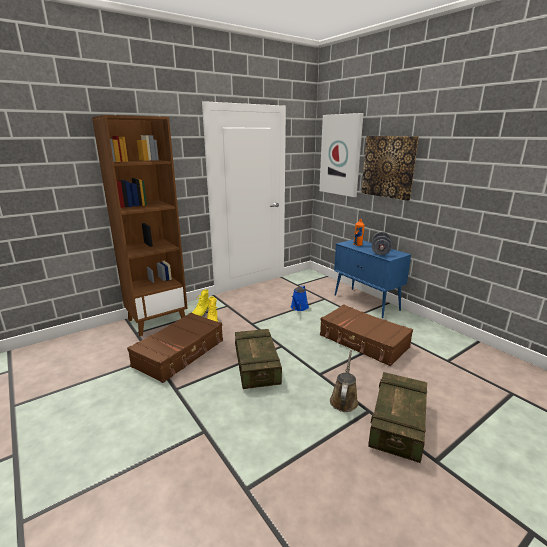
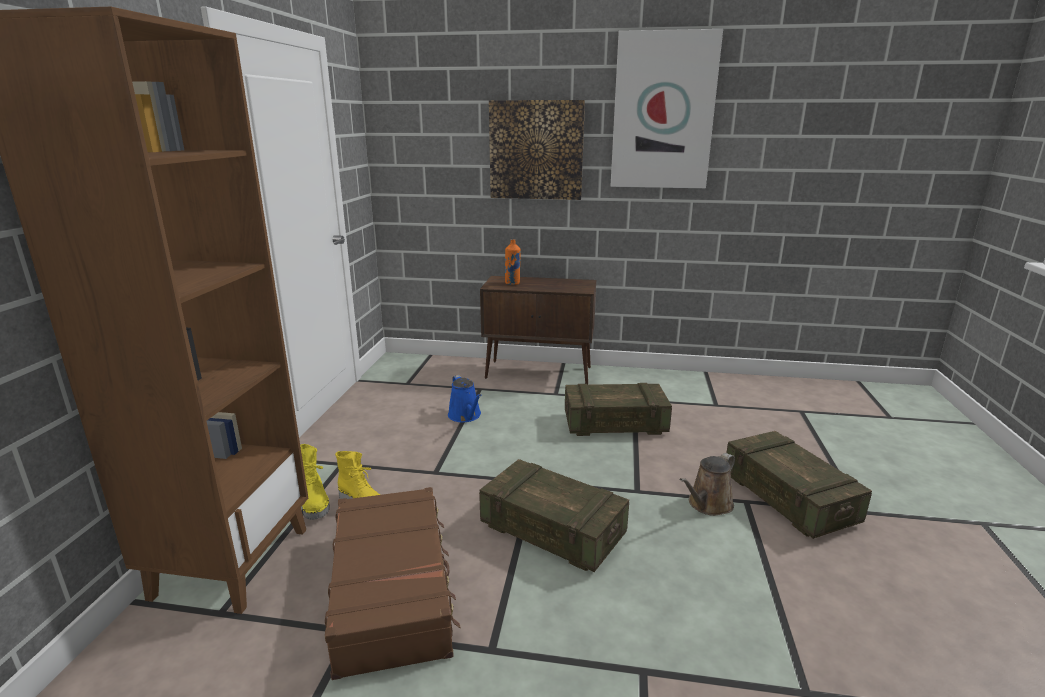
camera: 45 degrees left, 0 degrees up
(341, 155) = (432, 136): picture -> picture (663, 112)
(344, 399) = (708, 505): brown watering can -> brown watering can turned 105 degrees counterclockwise
(363, 342) = (615, 424): brown suitcase -> crate
(366, 302) = (539, 373): blue cabinet -> brown cabinet
(380, 252) = (560, 286): grey dumbbell -> none

